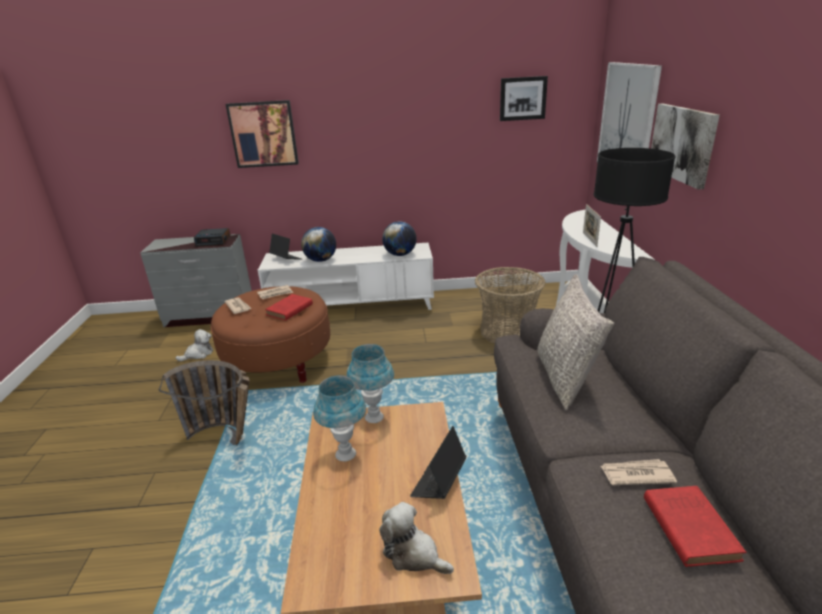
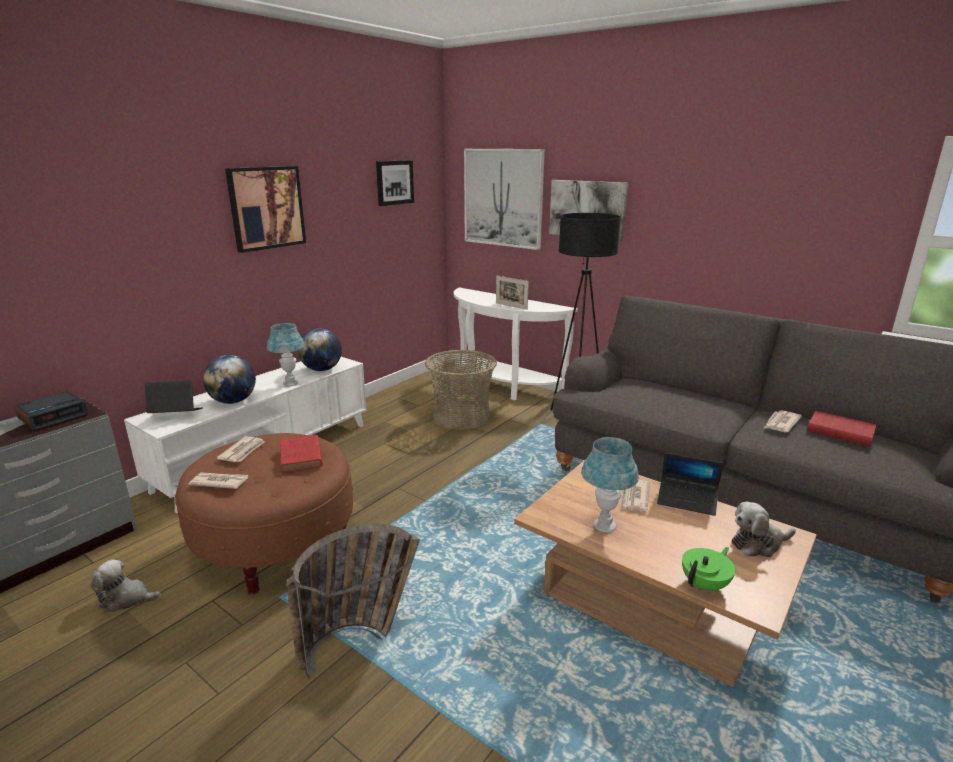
camera: 50 degrees left, 5 degrees down
(198, 354) = (127, 599): plush toy -> plush toy turned 90 degrees counterclockwise
(263, 134) = (110, 234): picture -> picture (266, 208)
(313, 541) = (705, 584): none -> green teapot
(374, 417) = (568, 493): blue table lamp -> blue table lamp (290, 383)
(407, 450) = (633, 497): none -> newspaper
(439, 482) = (687, 500): laptop -> laptop turned 45 degrees counterclockwise
(566, 377) = (654, 396): grey pillow -> none

